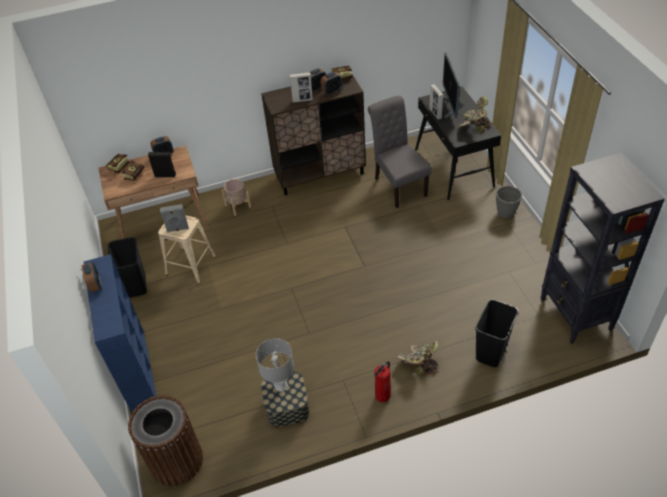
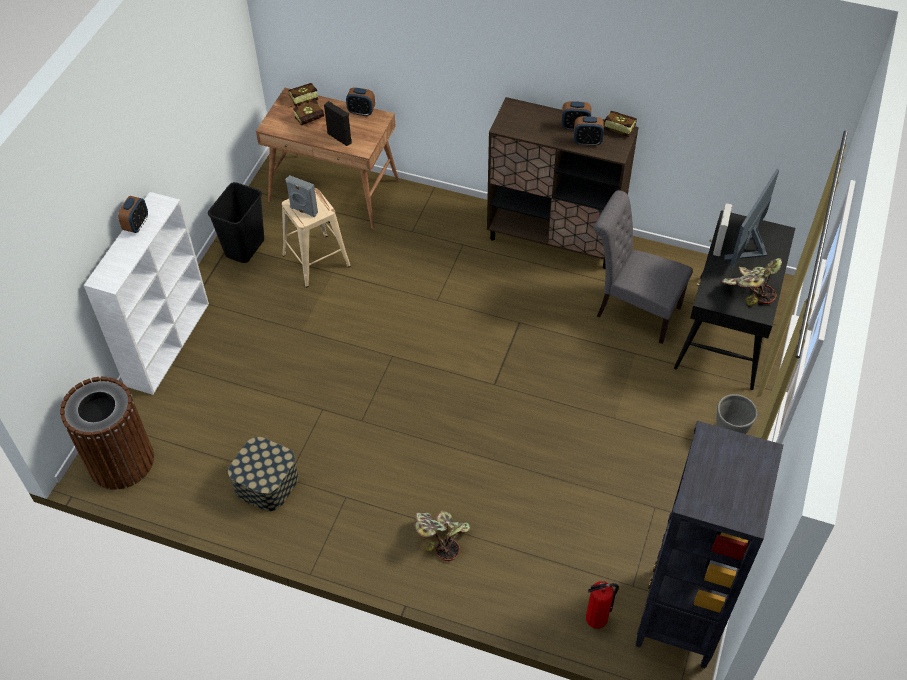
camera: 35 degrees right, 5 degrees up
(138, 370) = (168, 342): blue bookcase -> white bookcase
(238, 206) = (427, 220): beige planter -> none
(280, 385) = (264, 455): grey table lamp -> none
(302, 100) = (542, 133): picture frame -> none
(383, 395) = (369, 544): fire extinguisher -> fire extinguisher (597, 618)
(398, 185) = (633, 310): grey chair -> grey chair turned 75 degrees counterclockwise
(491, 353) = (532, 586): black trash can -> none

